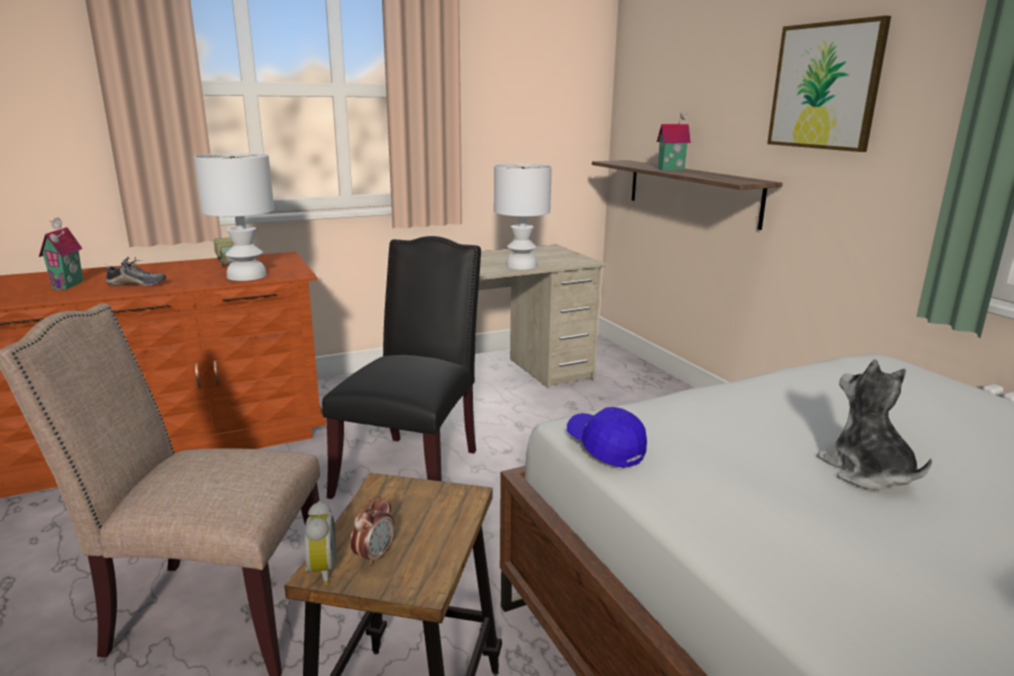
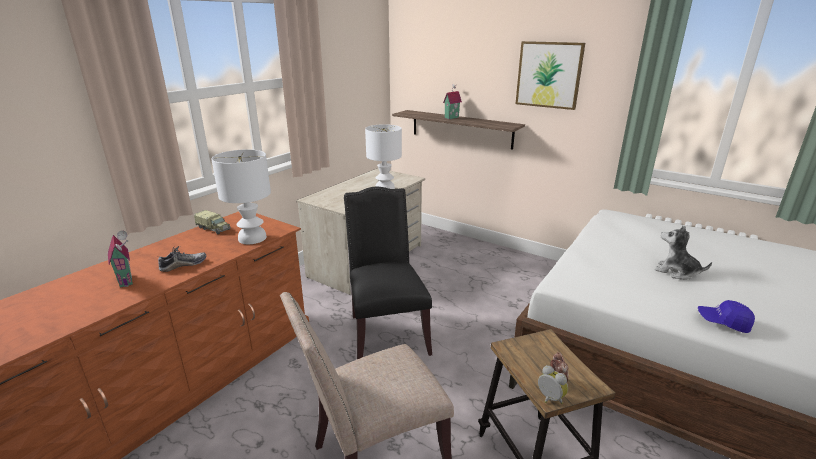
camera: 30 degrees left, 5 degrees up
(605, 447) = (587, 293): blue cap -> blue cap (723, 323)

